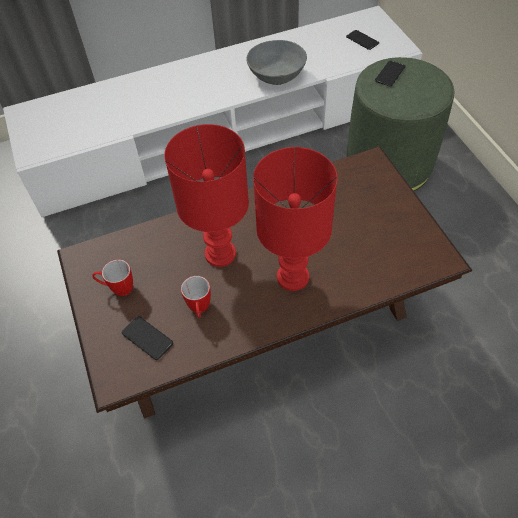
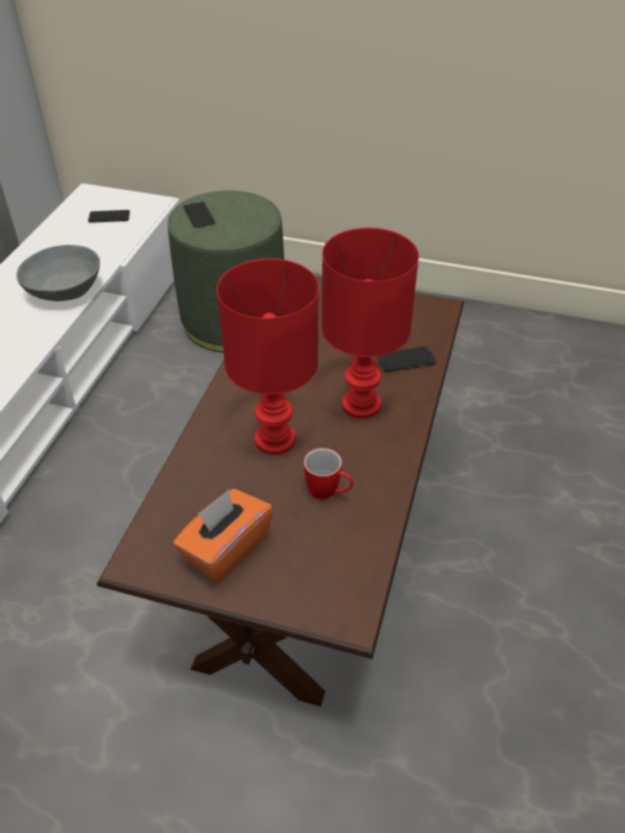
camera: 55 degrees left, 10 degrees down
(117, 288) = (225, 549): mug -> orange tissue box
(147, 338) = (321, 556): phone -> phone (406, 360)

